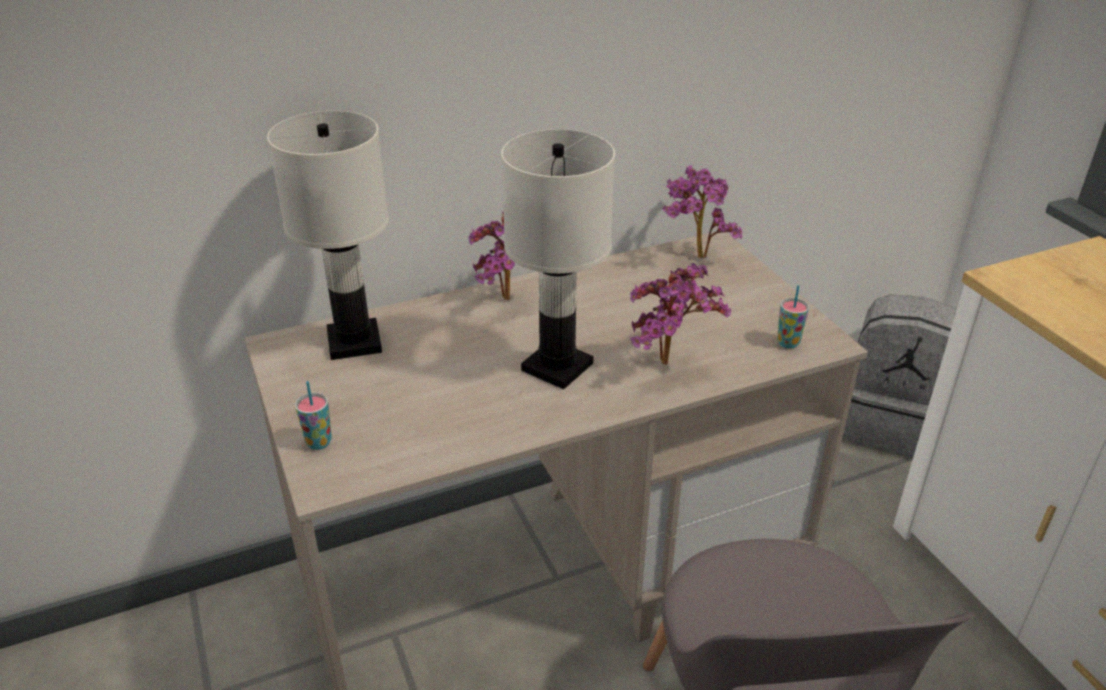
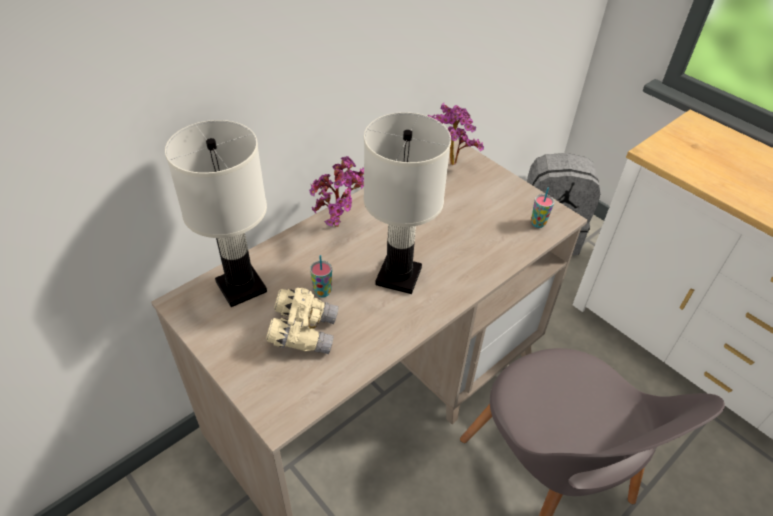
camera: 20 degrees left, 10 degrees up
(319, 442) = (257, 383): cup -> cup (322, 292)
(403, 402) = (303, 332): none -> beige binoculars
(670, 366) = (473, 259): potted plant -> none

